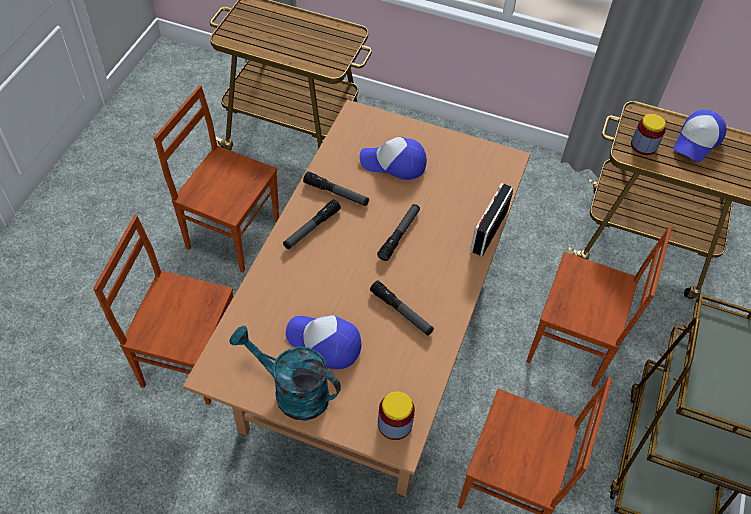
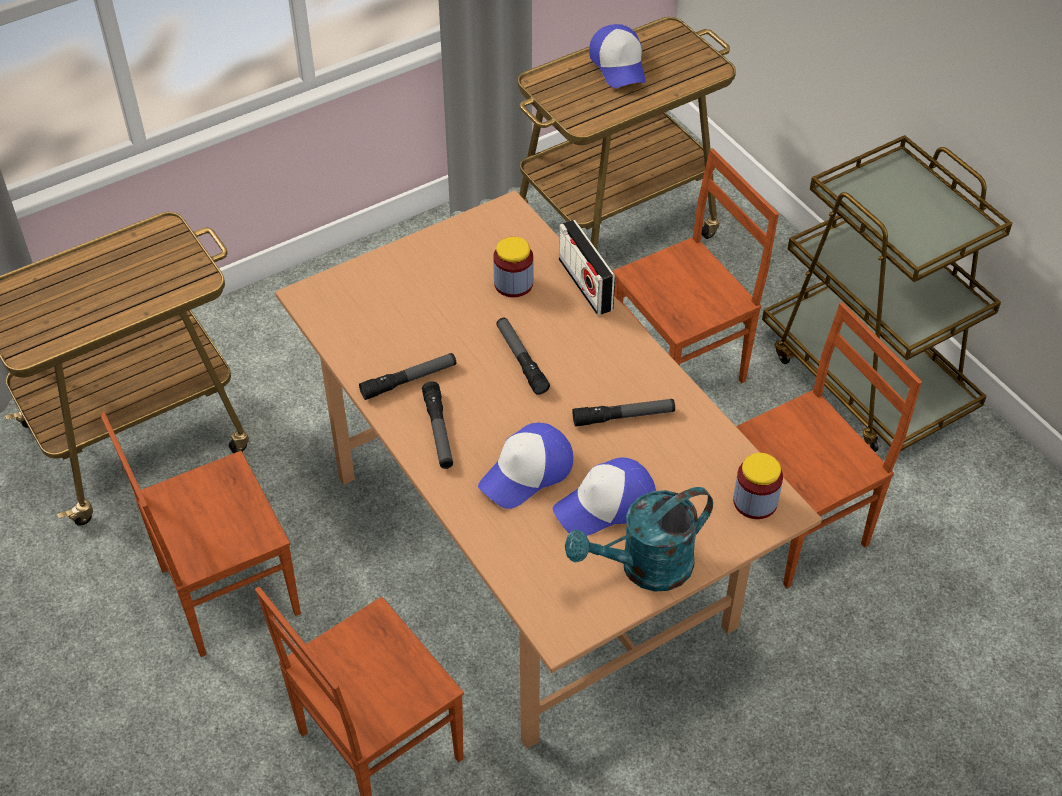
camera: 50 degrees left, 5 degrees down
(393, 163) = (416, 306): cap -> cap (527, 473)
(643, 145) = (584, 105): jar -> jar (513, 284)

